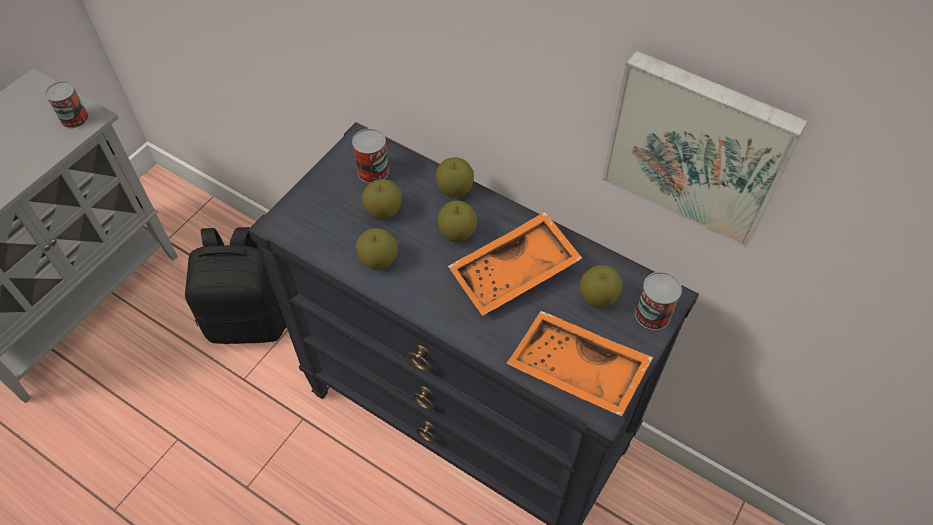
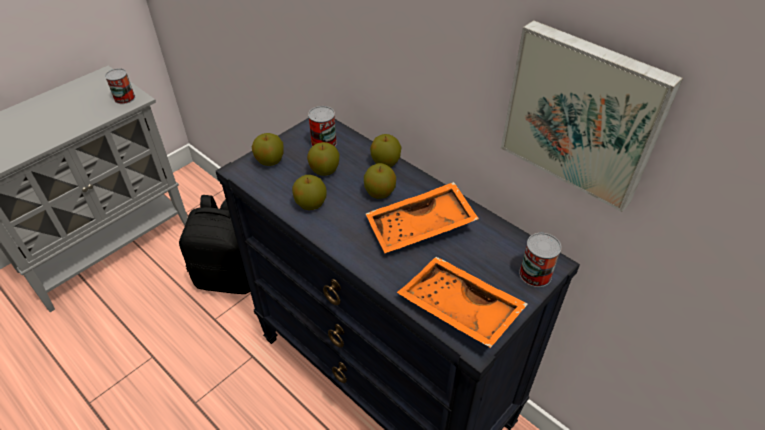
camera: 10 degrees right, 10 degrees down
(598, 297) = (489, 255): apple -> apple (270, 161)

